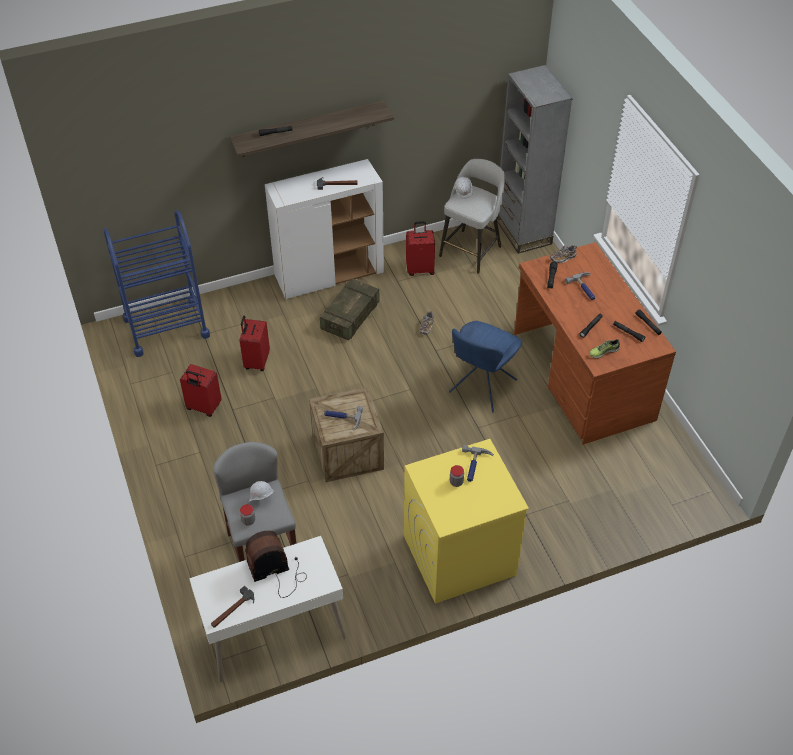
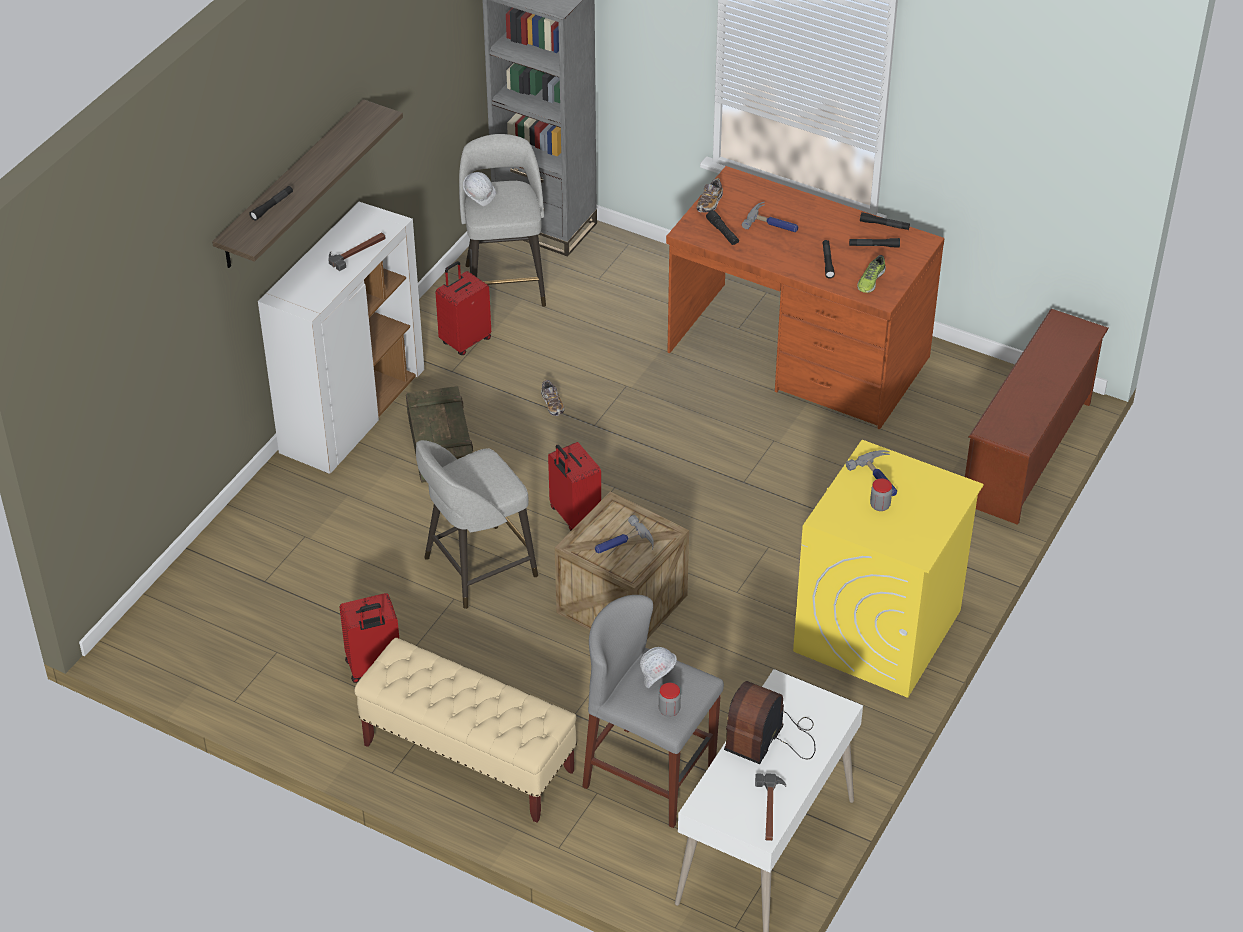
camera: 40 degrees left, 5 degrees down
(166, 327) = (200, 604): blue cart -> none
(194, 482) = (468, 758): none -> beige bench
(256, 361) = (379, 571): red suitcase -> red suitcase (573, 516)
(301, 389) = (477, 568): none -> grey stool
(481, 388) = (698, 436): blue chair -> none
(654, 512) = (1029, 454): none -> brown shoe rack

